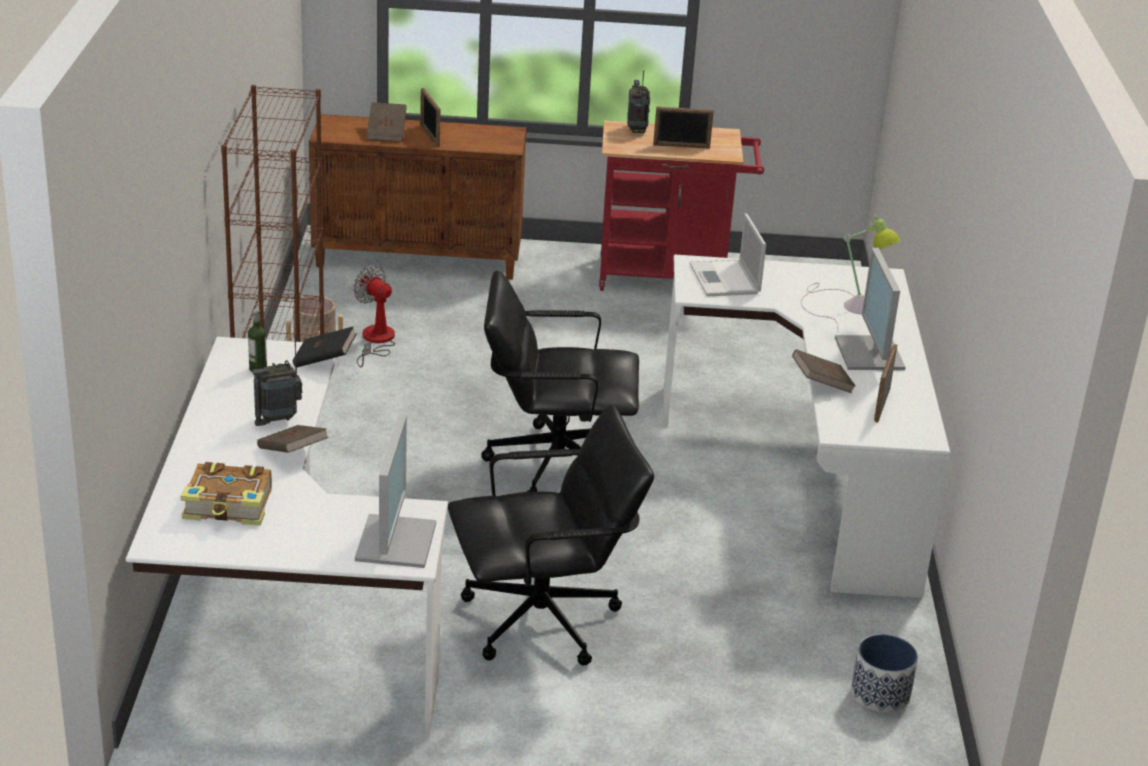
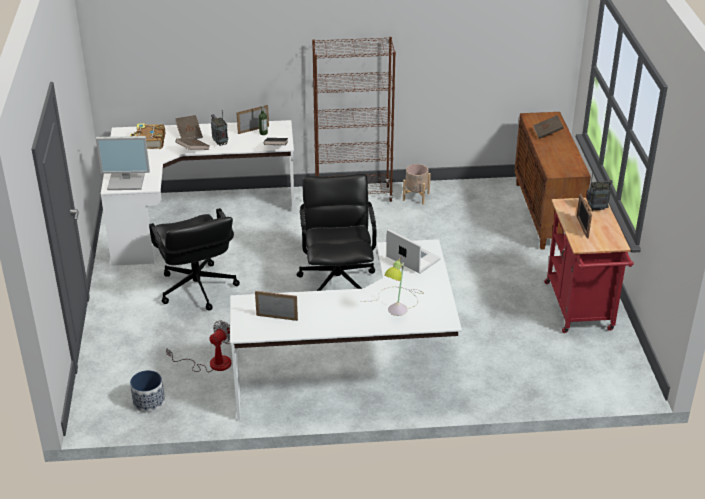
camera: 85 degrees right, 5 degrees up
(376, 341) = (442, 212): fan -> fan (212, 363)
(429, 135) = (553, 146): picture frame -> picture frame (253, 129)
(725, 280) = (412, 258): laptop -> laptop turned 60 degrees clockwise
(821, 384) = (295, 295): brown book -> brown book (189, 134)
(871, 354) = (336, 313): monitor -> none

